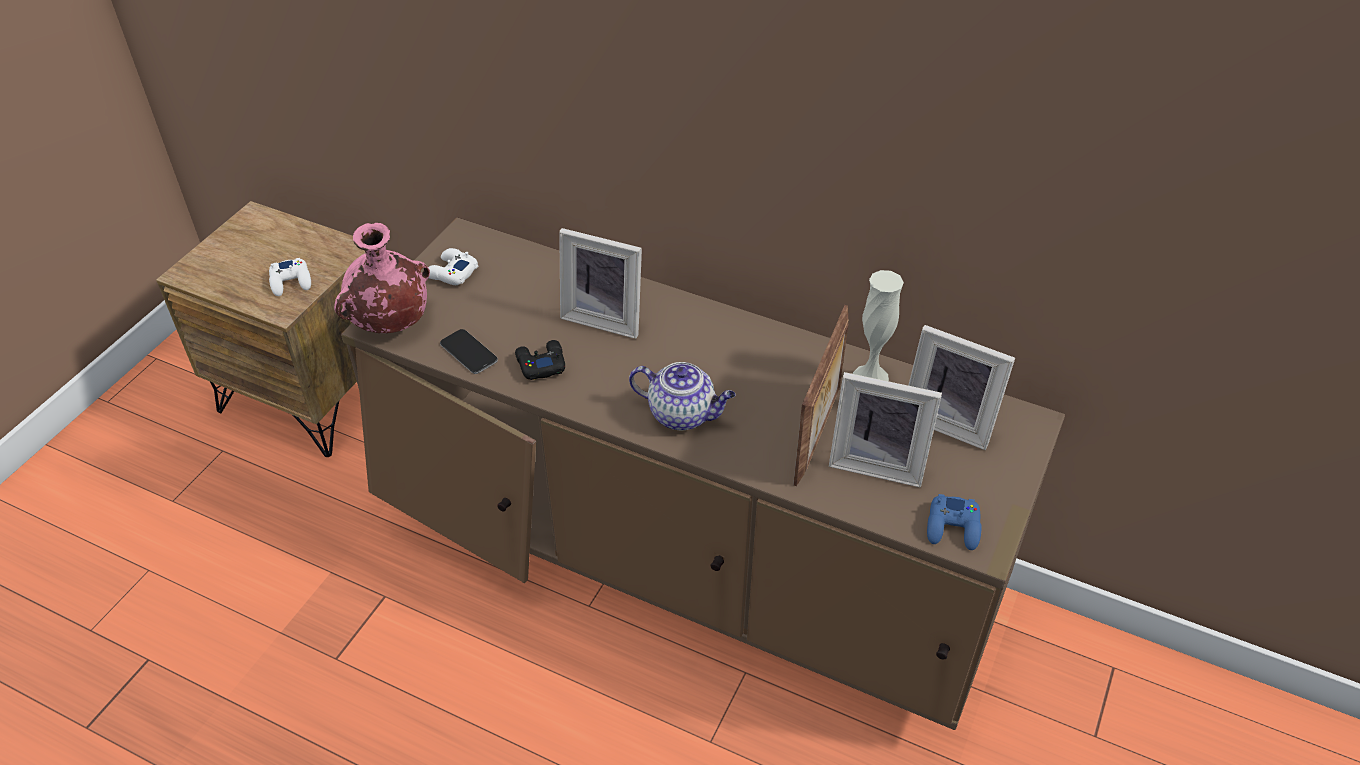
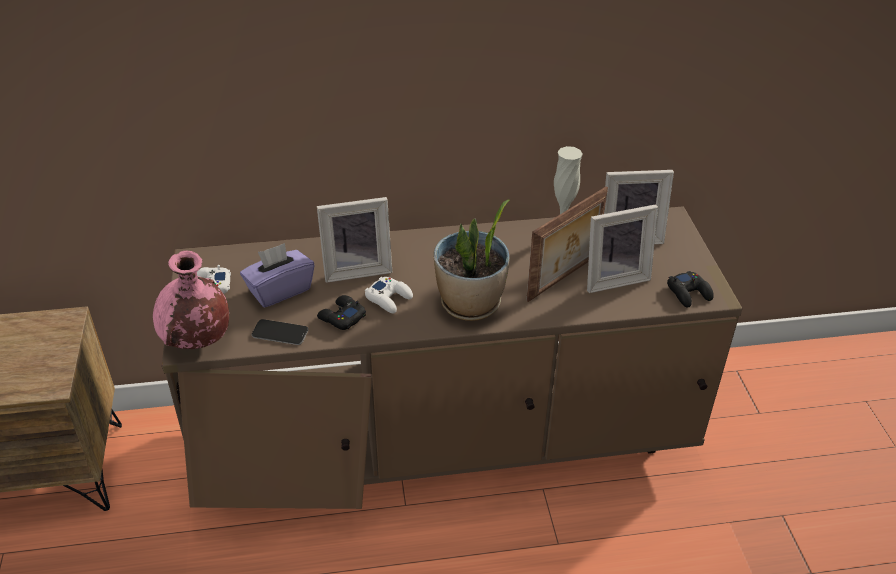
camera: 35 degrees left, 5 degrees down
(291, 281) = (40, 362): white game controller -> white game controller (389, 298)
(510, 306) = (279, 290): none -> purple tissue box
(683, 414) = (470, 304): teapot -> potted plant
(818, 435) = (564, 278): picture frame -> picture frame turned 60 degrees clockwise
(953, 527) = (689, 293): blue game controller -> black game controller

